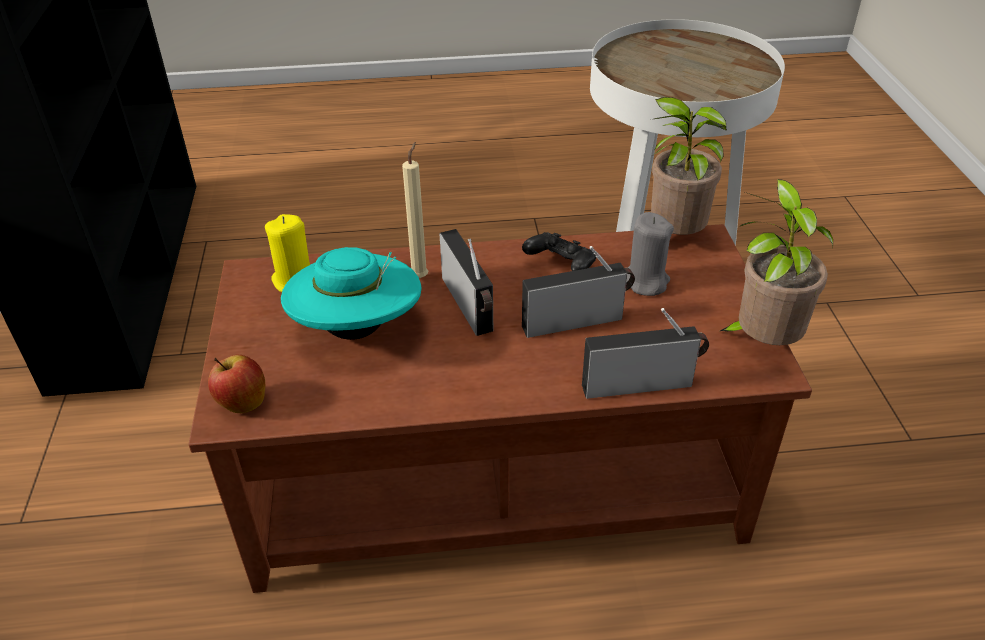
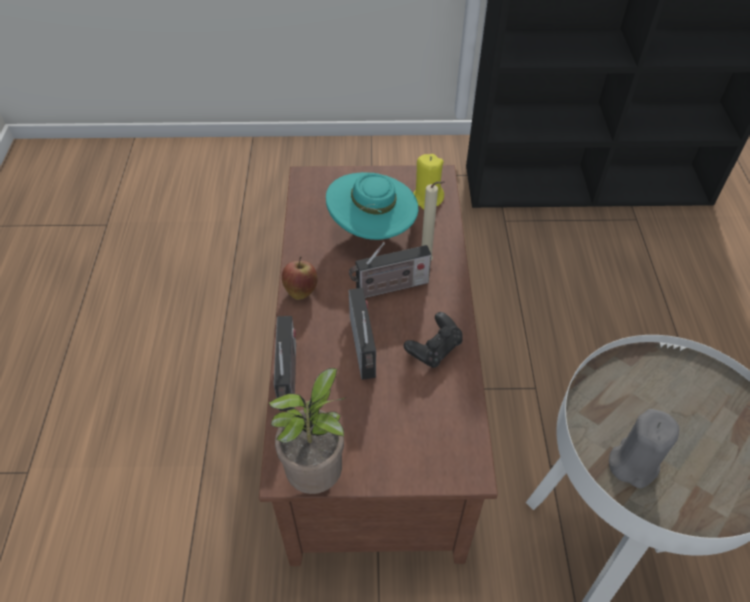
camera: 95 degrees right, 10 degrees up
(242, 403) = (315, 183): apple -> apple (301, 290)
(644, 282) = (408, 405): grey candle -> grey candle (633, 463)
(671, 239) = (470, 439): potted plant -> none

